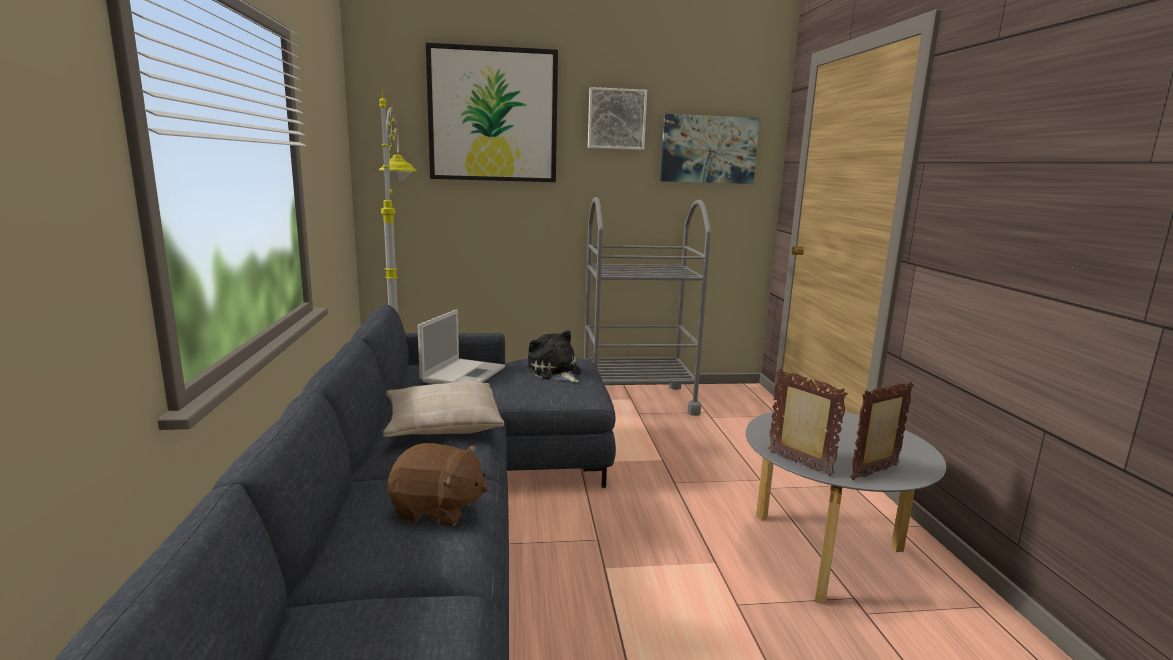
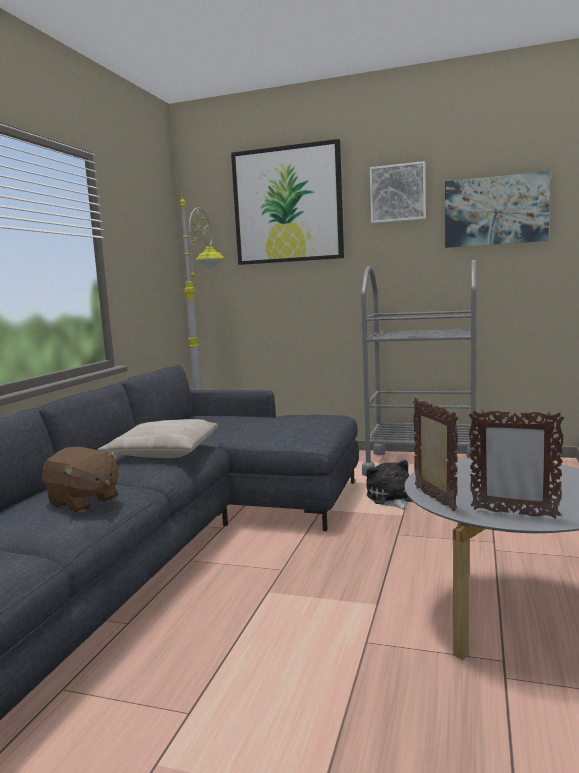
camera: 25 degrees right, 5 degrees down
(464, 373) = (221, 421): laptop -> none
(555, 372) = (300, 423): plush toy -> plush toy (391, 498)
(875, 473) = (513, 513): picture frame -> picture frame turned 150 degrees counterclockwise

